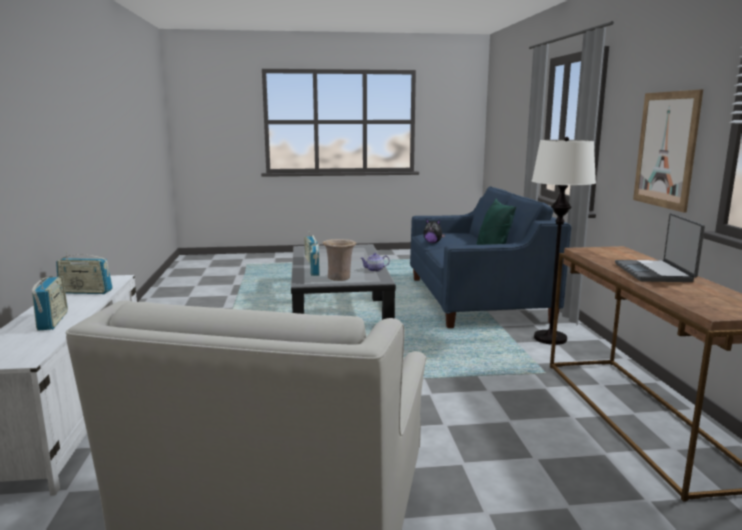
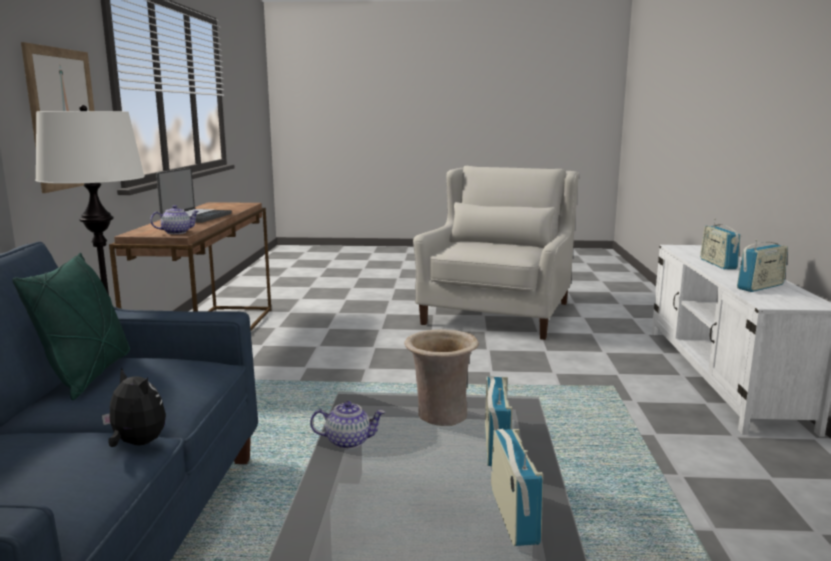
camera: 170 degrees left, 0 degrees up
(85, 292) = (760, 287): radio -> radio turned 135 degrees clockwise
(590, 251) = (177, 232): none -> teapot

